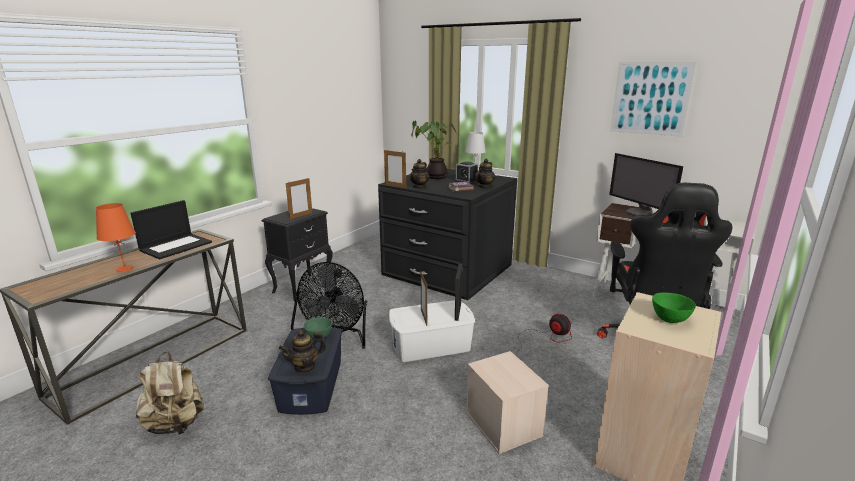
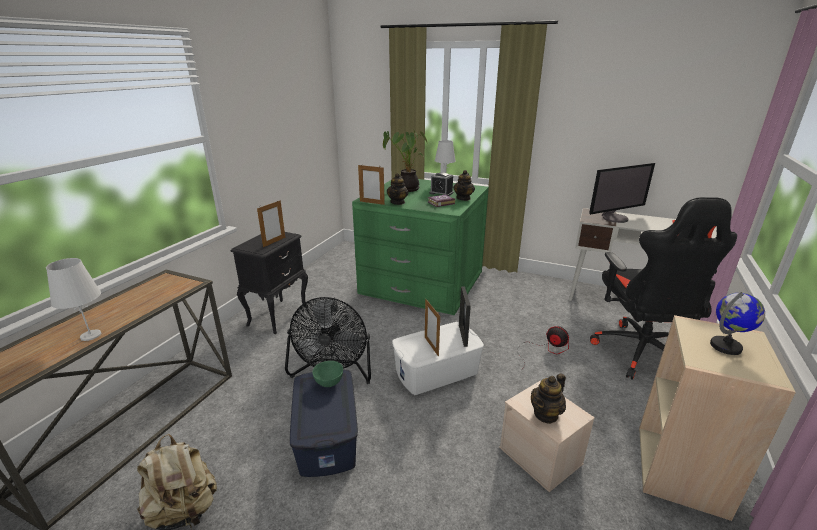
camera: 10 degrees left, 5 degrees up
(124, 268) = (90, 335): orange table lamp -> white table lamp
(176, 246) = (145, 296): laptop -> none
(305, 367) = (327, 424): teapot -> teapot (546, 414)
(447, 270) = (422, 282): black dresser -> green dresser
(639, 213) = (614, 218): monitor -> monitor turned 75 degrees counterclockwise
(650, 98) = (625, 104): picture -> none
(670, 319) = (726, 347): green bowl -> globe

